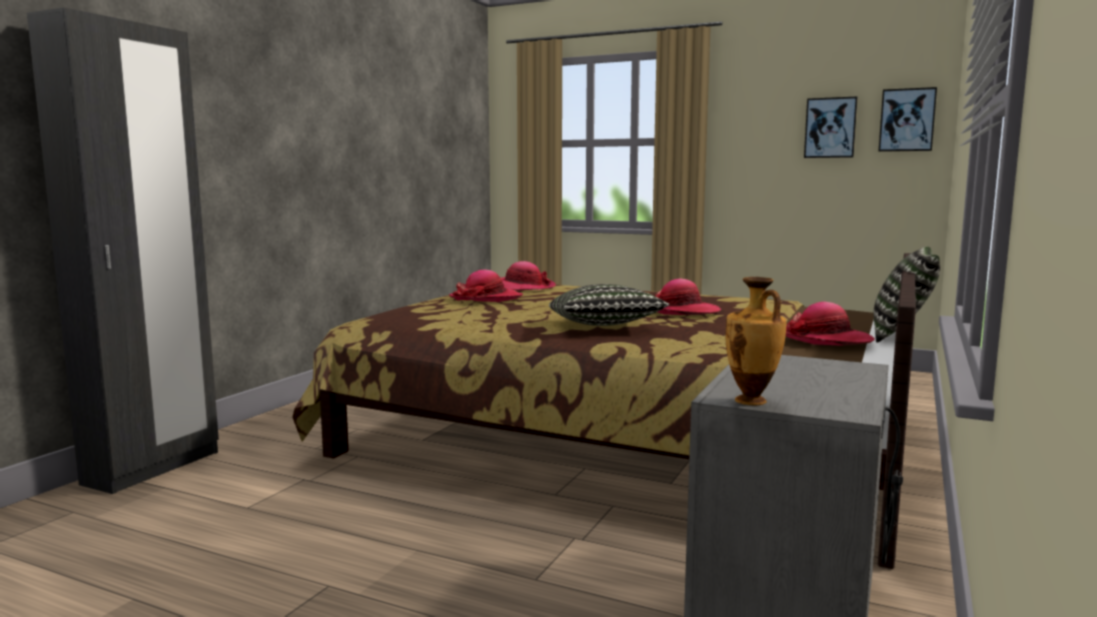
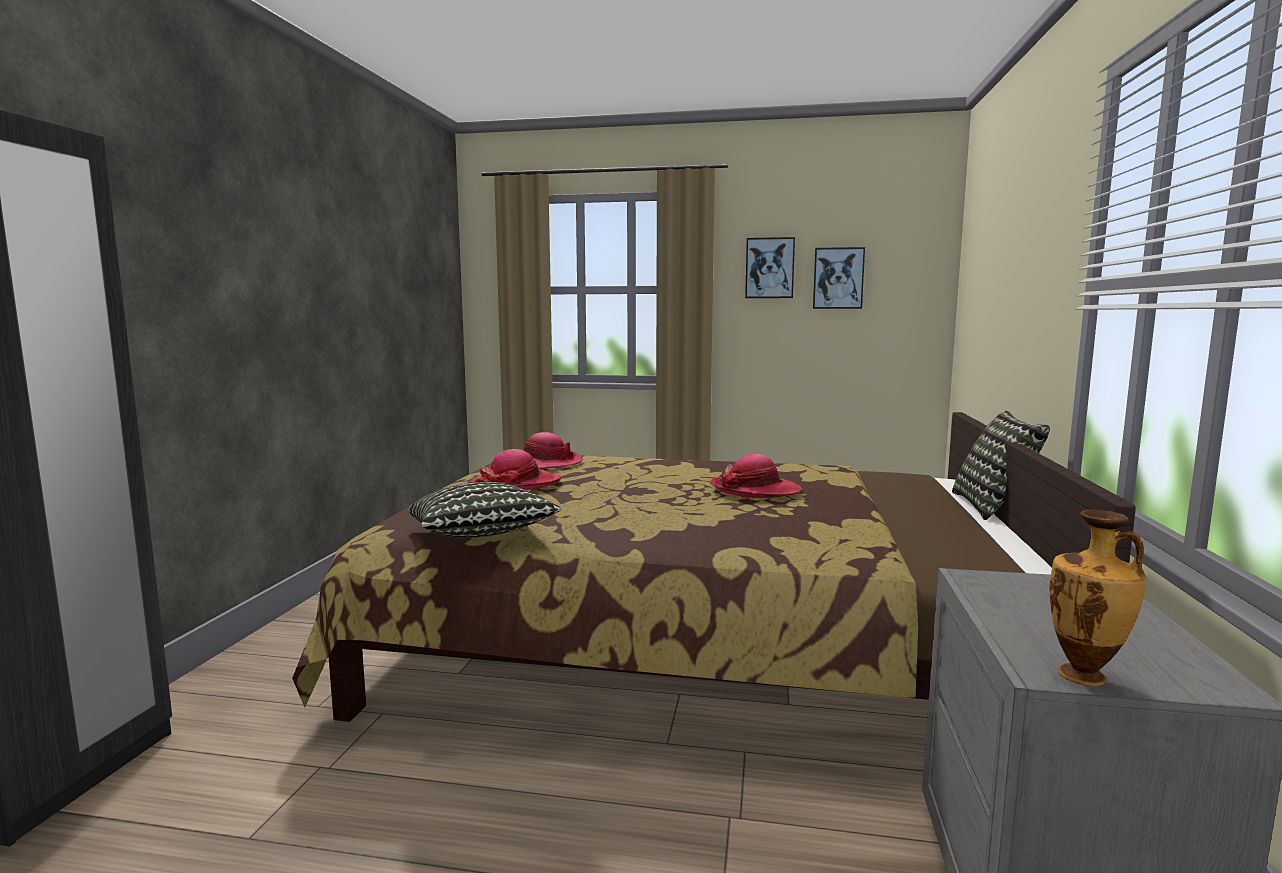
camera: 15 degrees left, 0 degrees up
(604, 326) = (698, 522): pillow -> pillow (481, 537)
(824, 339) = (936, 521): hat -> none
(907, 120) = (912, 272): picture -> picture (769, 268)

